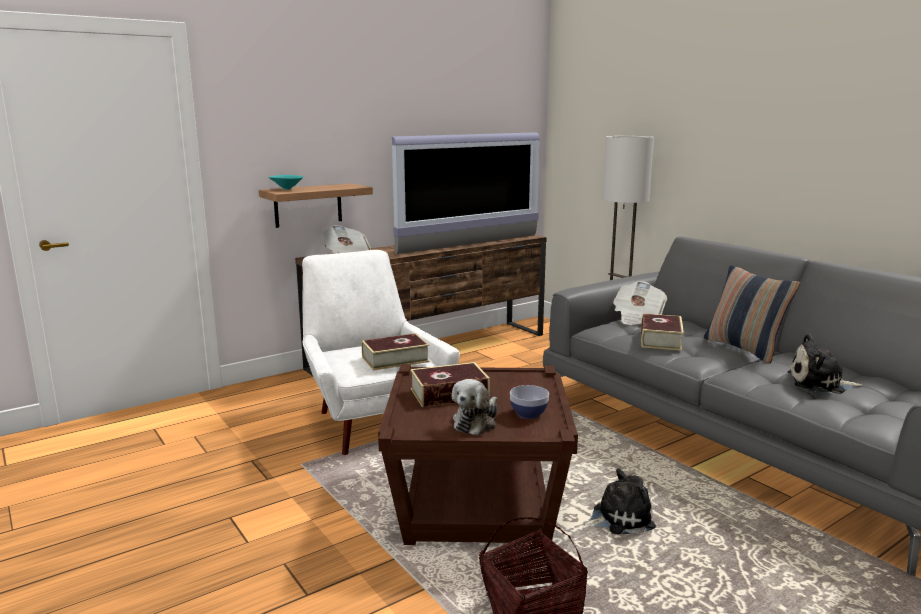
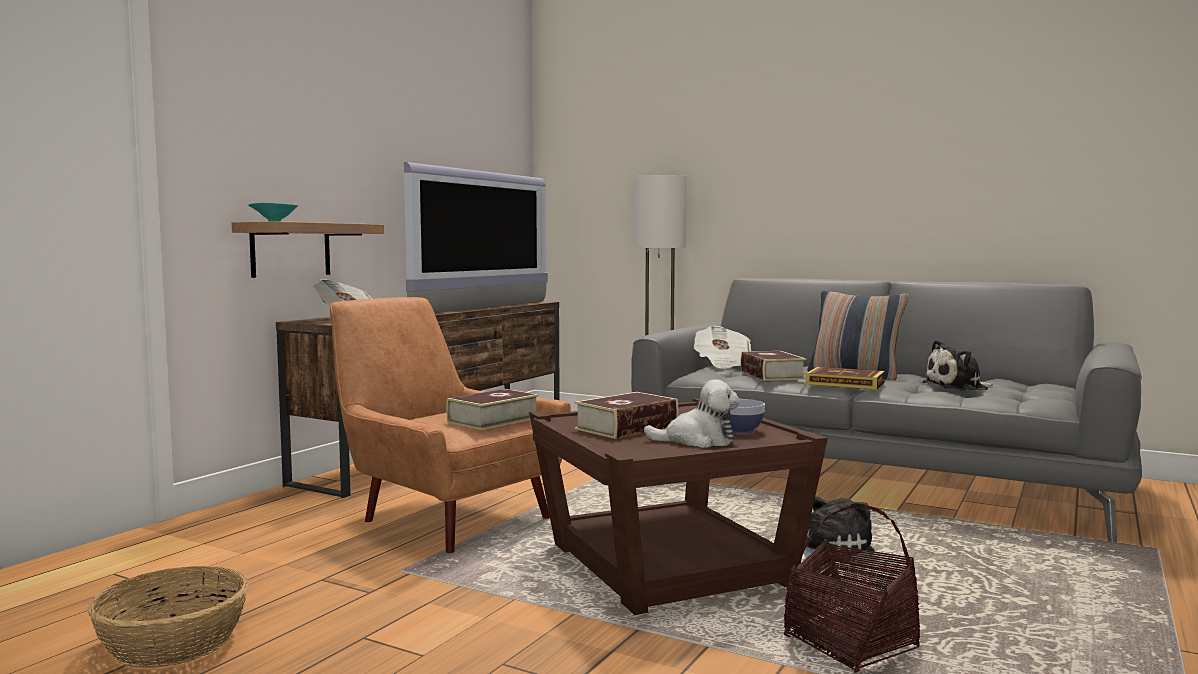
camera: 25 degrees left, 10 degrees down
(135, 493) = (172, 642): none -> basket
(371, 418) = (442, 517): white armchair -> brown armchair
(476, 422) = (697, 441): plush toy -> plush toy turned 90 degrees counterclockwise
(710, 362) = (845, 383): none -> book

